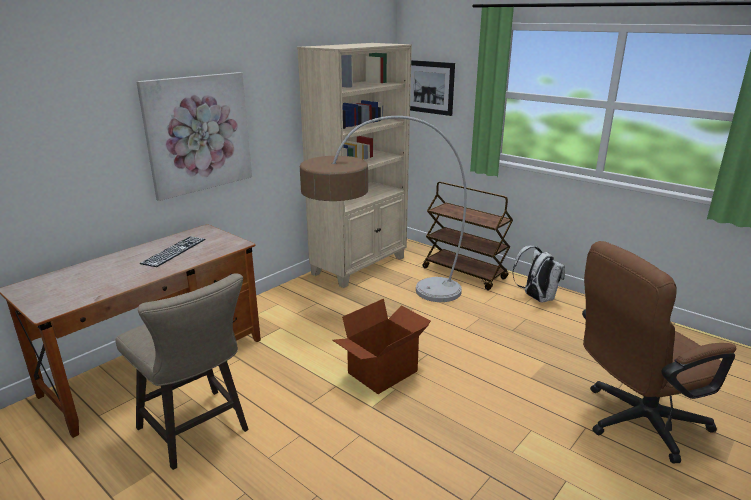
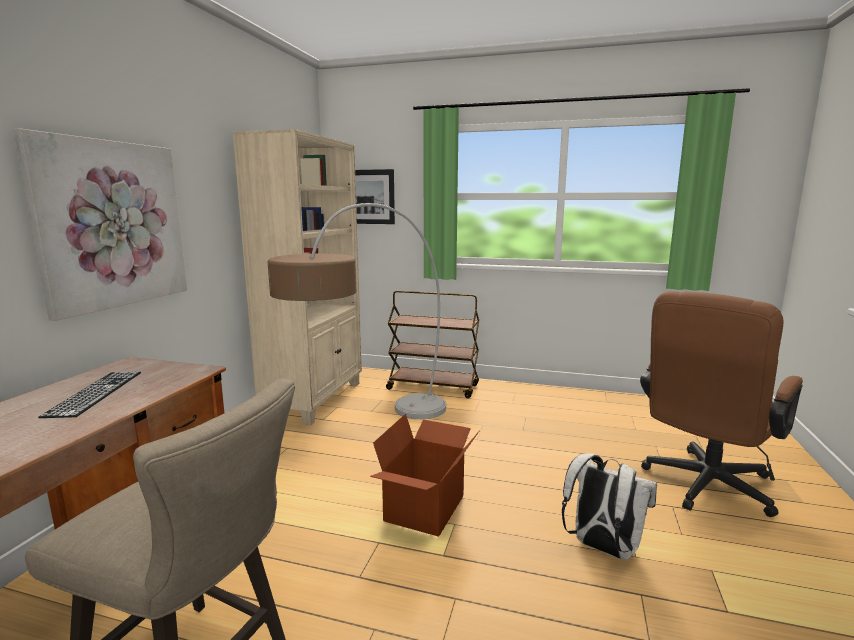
camera: 25 degrees left, 10 degrees down
(536, 298) = (518, 396): white backpack -> white backpack (602, 548)

